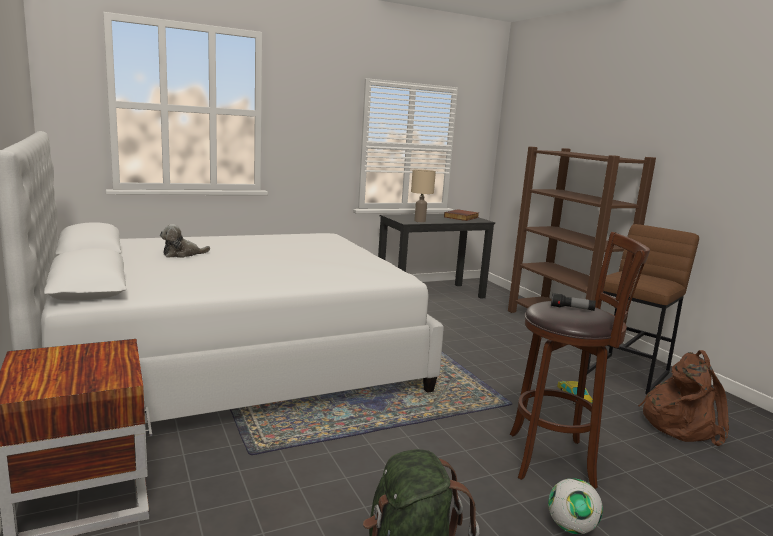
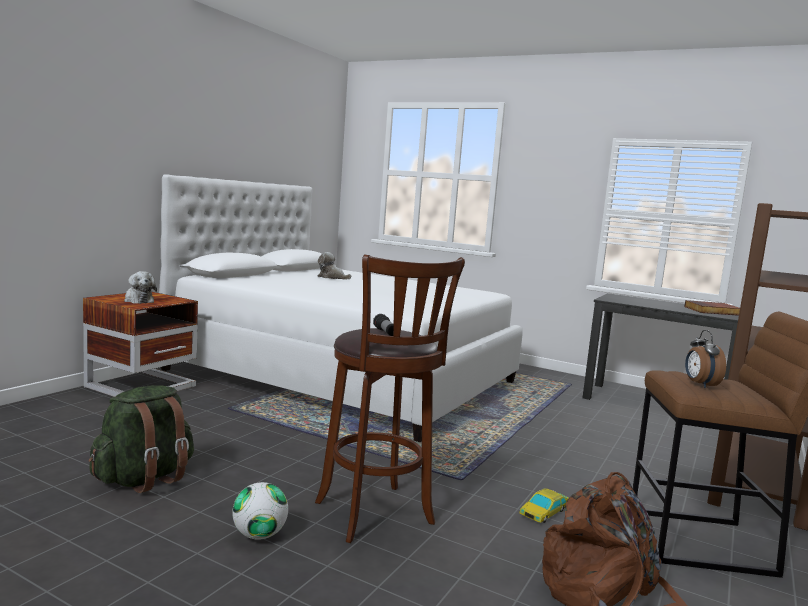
camera: 55 degrees right, 5 degrees down
(81, 371) = (138, 300): none -> plush toy
(419, 221) = (627, 302): beige table lamp -> none
(650, 281) = (700, 384): none -> alarm clock

